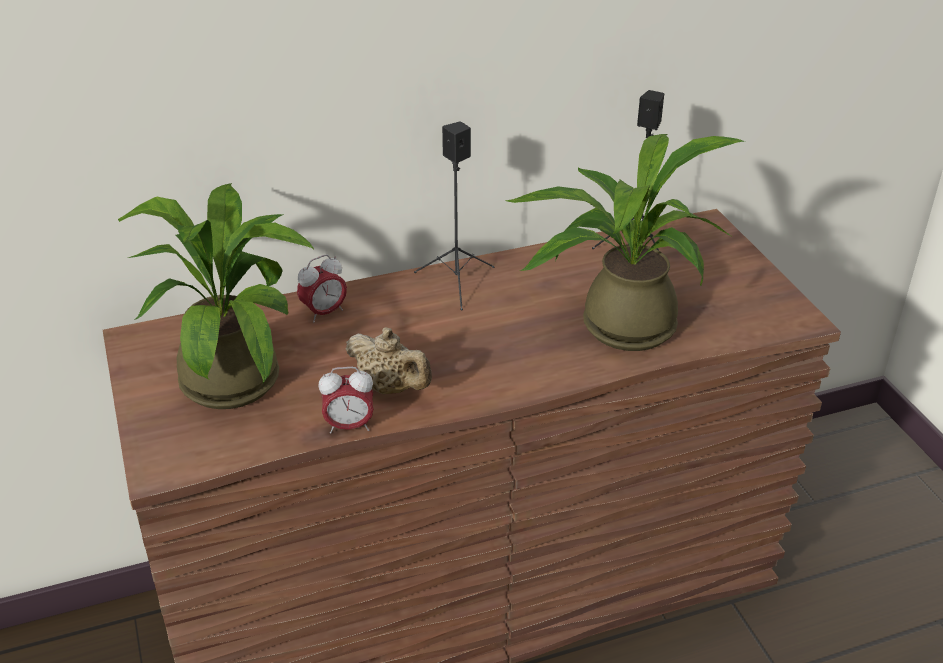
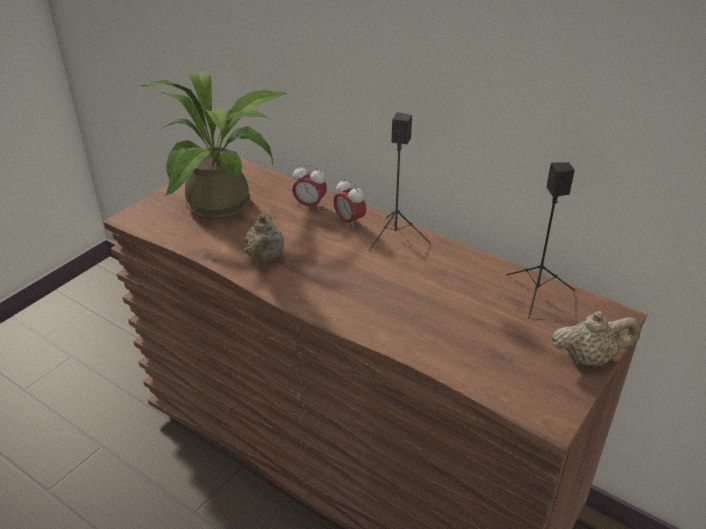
camera: 55 degrees right, 0 degrees up
(349, 426) = (216, 259): alarm clock -> alarm clock (349, 222)
(616, 324) = (429, 321): potted plant -> none
(746, 264) = (589, 358): none -> beige teapot

